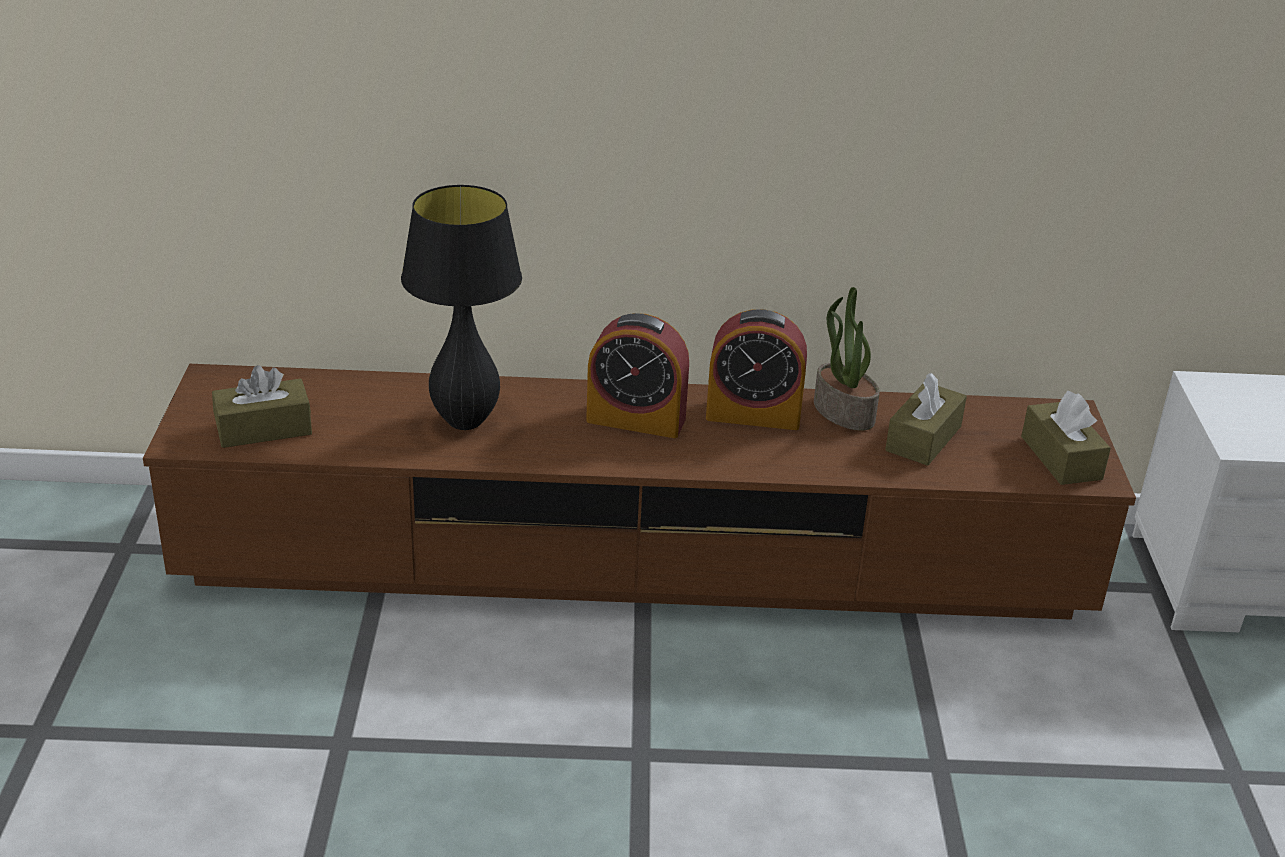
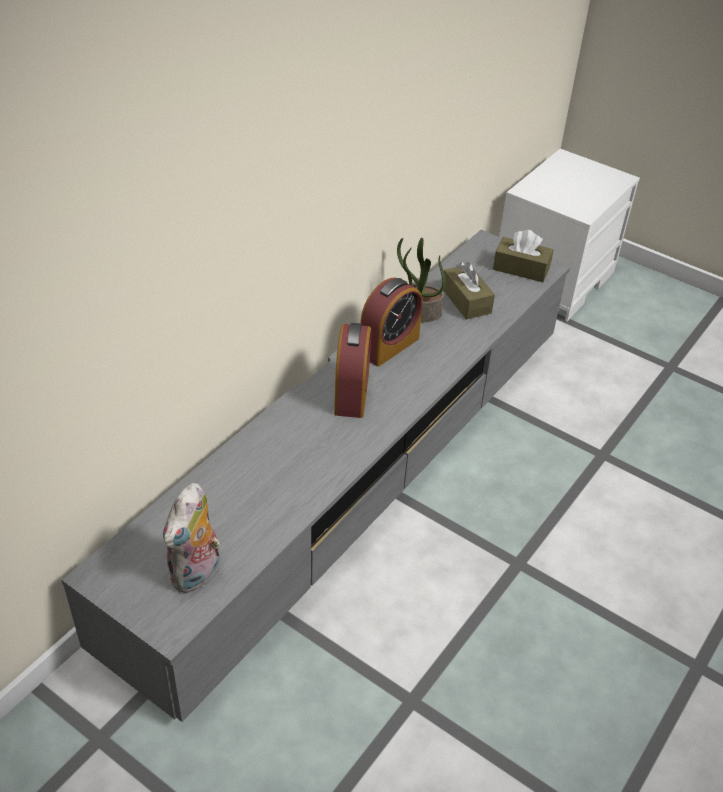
camera: 55 degrees left, 10 degrees up
(264, 429) = (197, 574): brown tissue box -> plush toy
(465, 421) = (284, 468): black table lamp -> none
(635, 561) = (355, 475): brown tv stand -> grey tv stand
(636, 420) = (351, 393): alarm clock -> alarm clock turned 45 degrees counterclockwise

